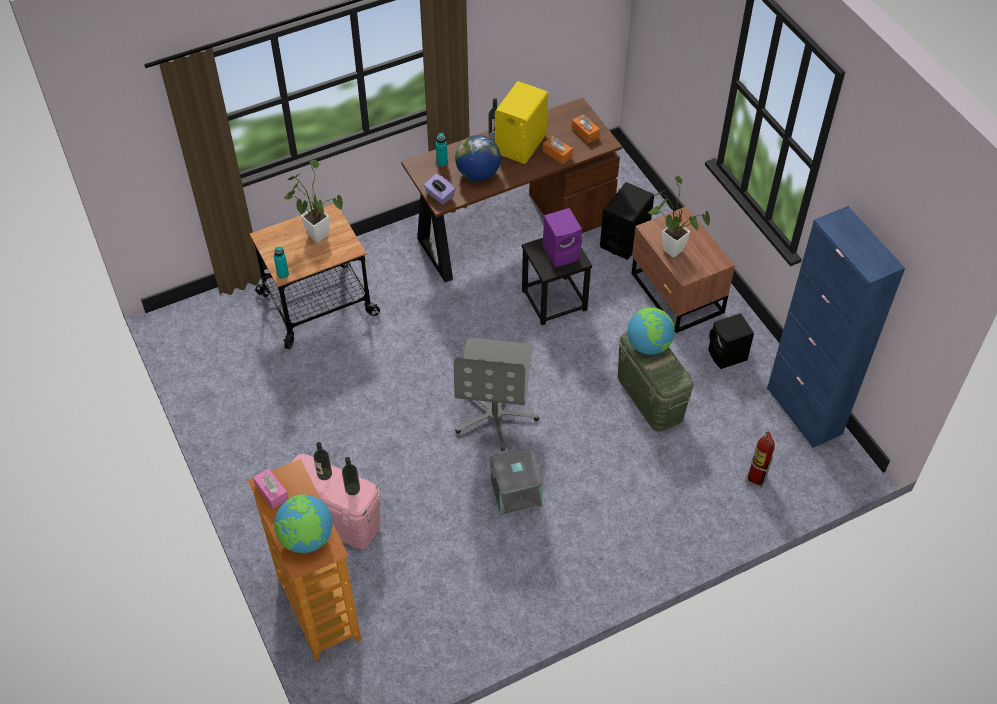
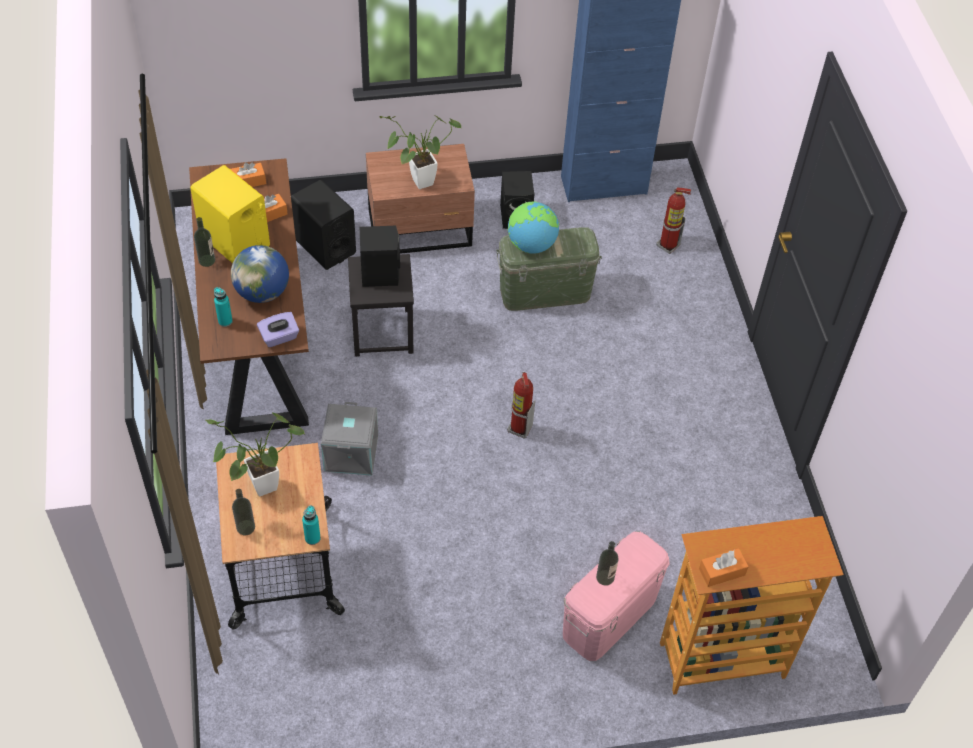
camera: 75 degrees left, 0 degrees up
(271, 492) = (722, 572): pink tissue box -> orange tissue box
(306, 538) = (792, 550): globe -> none
(352, 488) = (633, 554): bottle -> bottle (245, 527)
(495, 415) = (519, 428): grey office chair -> fire extinguisher
(516, 493) = (626, 438): grey storage box -> grey storage box (352, 453)
(562, 252) = (380, 273): purple speaker -> black speaker

